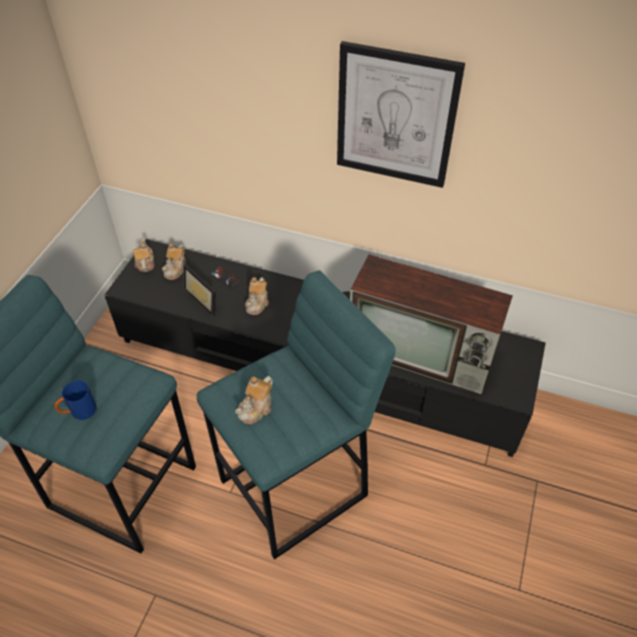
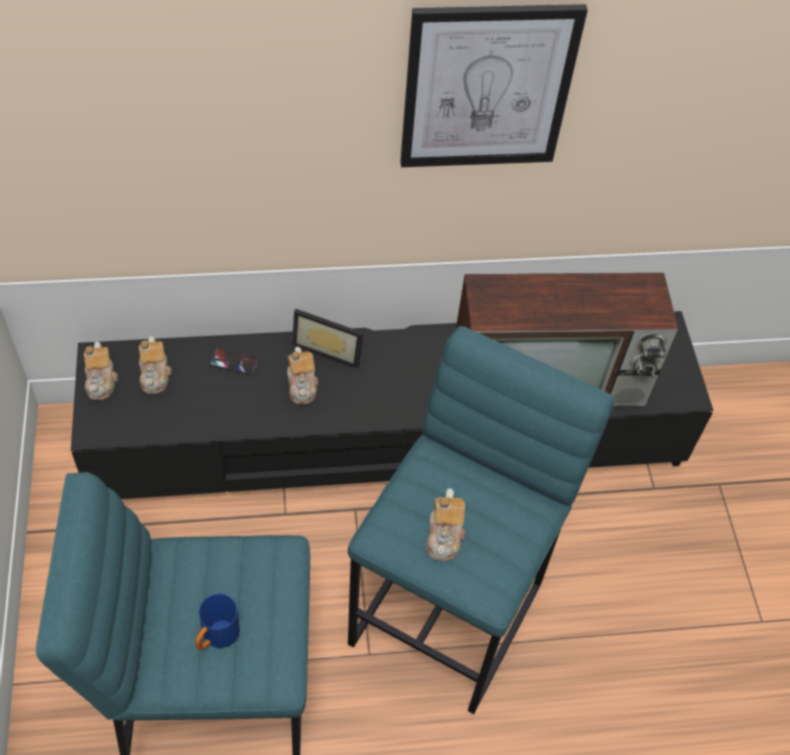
camera: 30 degrees left, 5 degrees up
(145, 263) = (101, 381): teapot -> teapot turned 150 degrees counterclockwise
(205, 298) = (225, 403): picture frame -> picture frame (329, 347)

